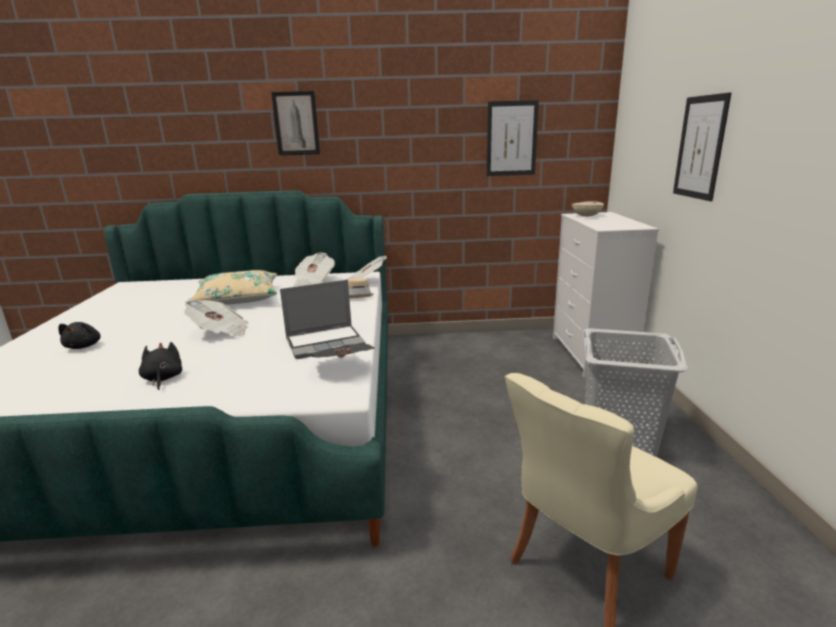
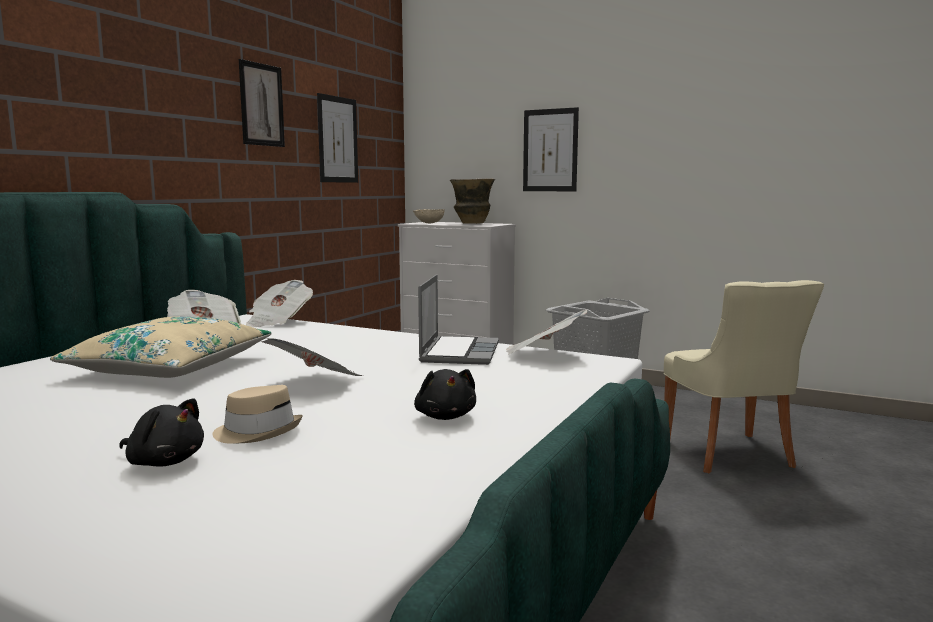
camera: 60 degrees left, 10 degrees down
(163, 379) = (445, 416): black plush toy -> black plush toy turned 120 degrees counterclockwise
(296, 123) = (100, 80): picture -> picture (261, 105)
(358, 295) = (323, 328): beige hat -> beige hat (258, 432)
(616, 222) = (471, 223): none -> vase

